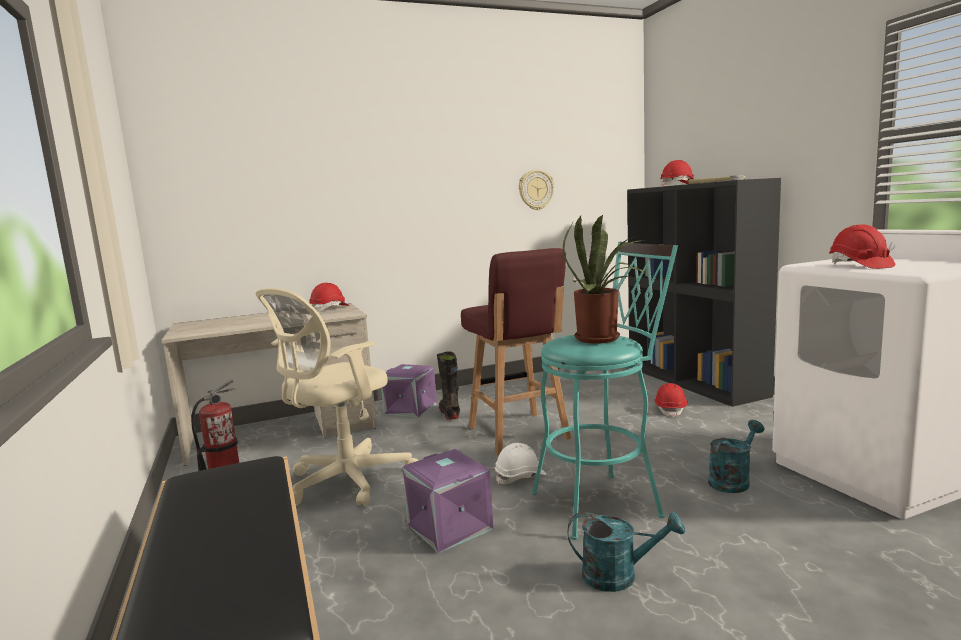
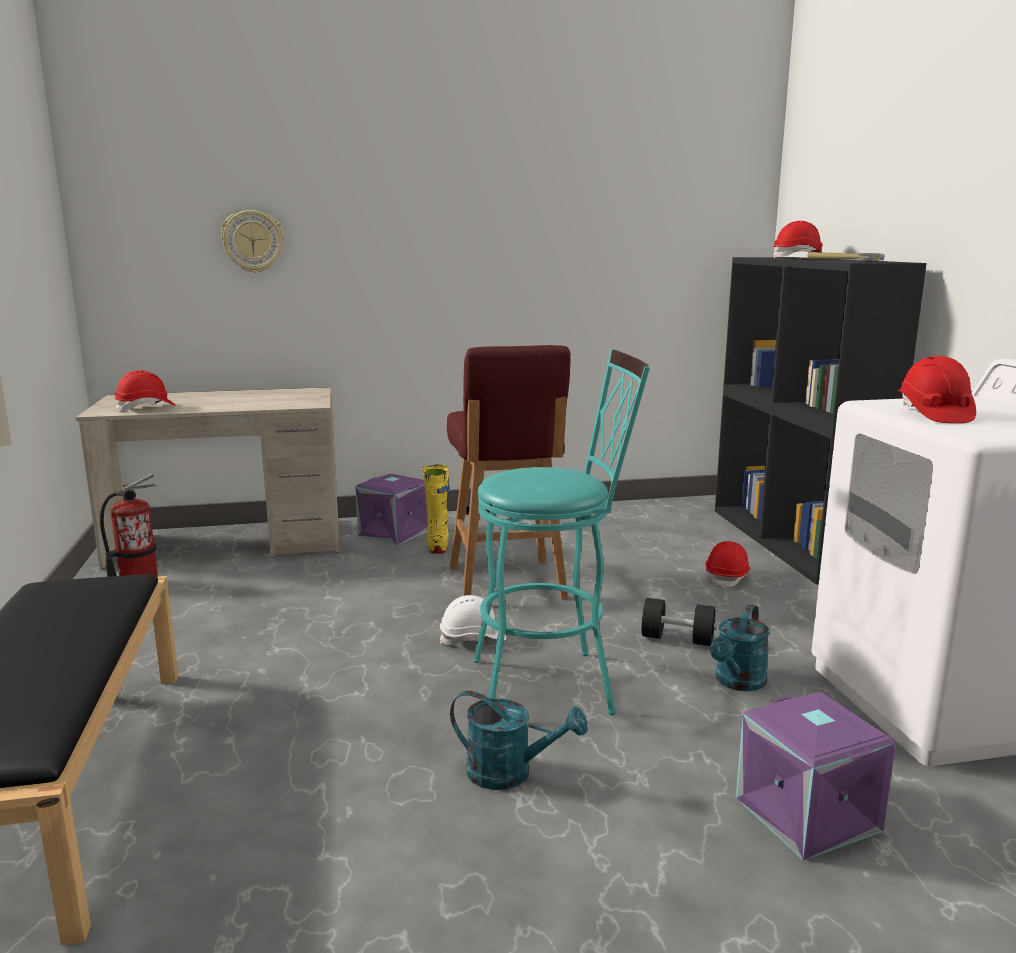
camera: 10 degrees right, 5 degrees up
(330, 309) = (296, 394): red hard hat -> red hard hat (146, 408)
(343, 482) = (264, 614): beige office chair -> none
(448, 527) = (350, 686): purple storage box -> purple storage box (804, 814)
(449, 413) = (438, 545): black boot -> yellow boot
(536, 190) = (602, 249): wall clock -> wall clock (253, 241)
(602, 339) = (556, 478): potted plant -> none
(668, 456) = (677, 639): none -> black dumbbell
(732, 480) = (737, 683): turquoise watering can -> turquoise watering can turned 150 degrees clockwise

